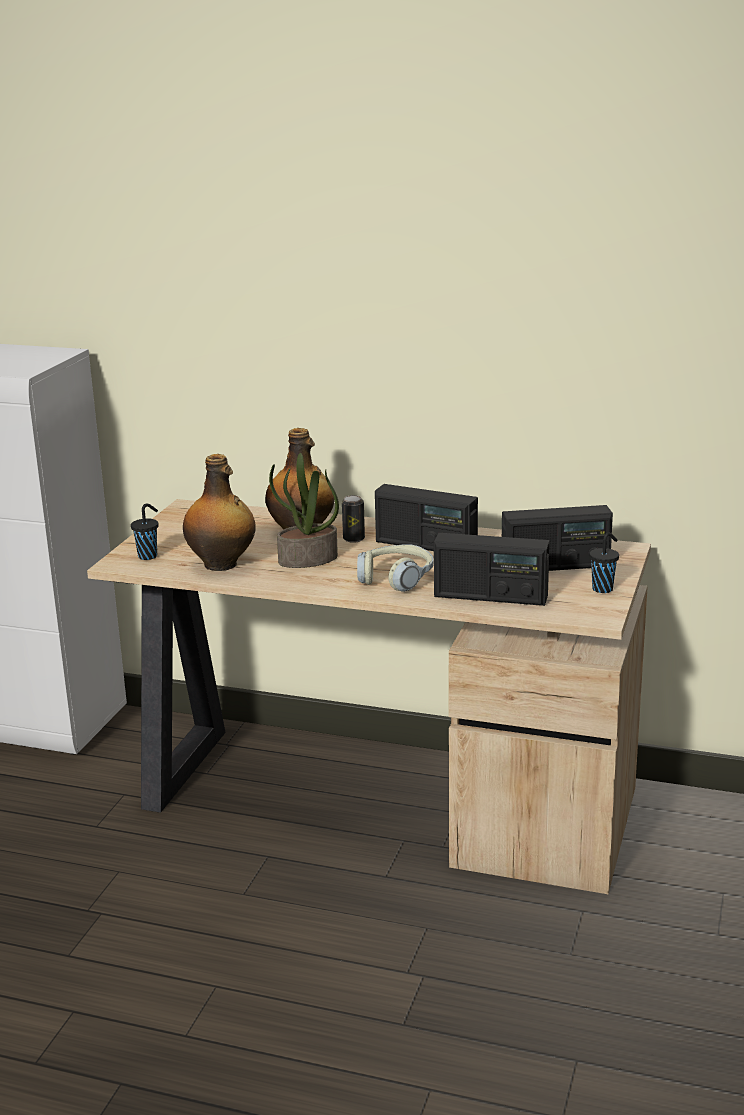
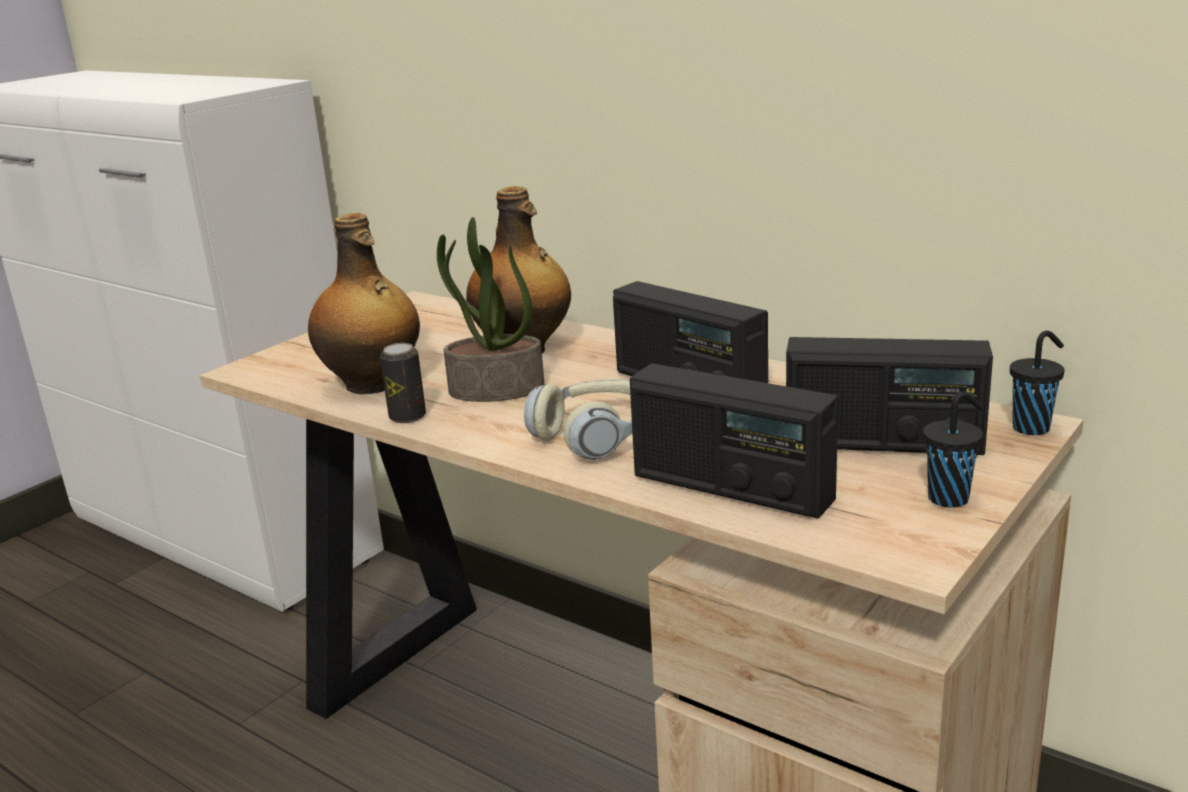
camera: 20 degrees right, 0 degrees up
(148, 556) = (294, 363): black cup -> black cup (1033, 428)
(354, 539) = (589, 364): can -> can (407, 417)

